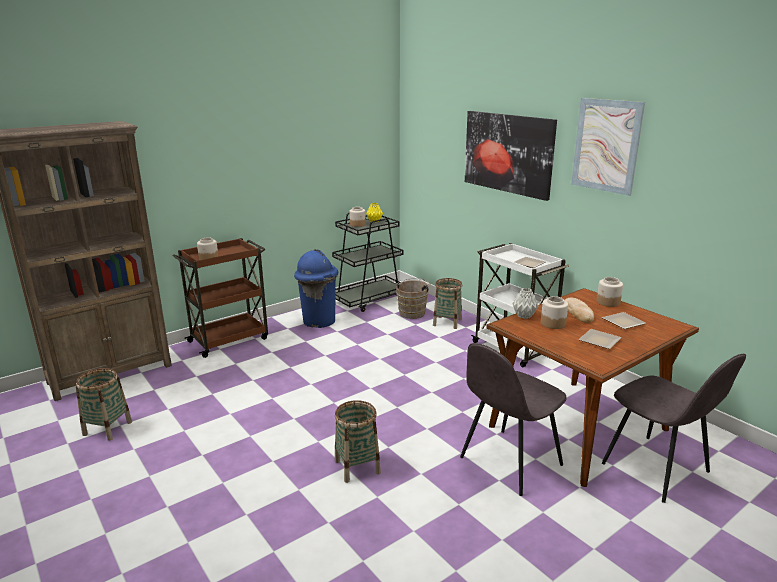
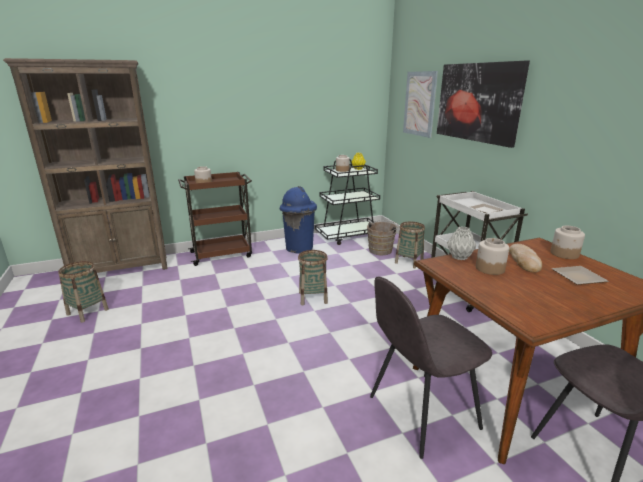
camera: 15 degrees right, 0 degrees up
(357, 467) = (264, 386): basket -> basket (313, 297)
(598, 341) = (539, 294): plate -> none
(606, 145) = (583, 82): picture -> picture (419, 104)

